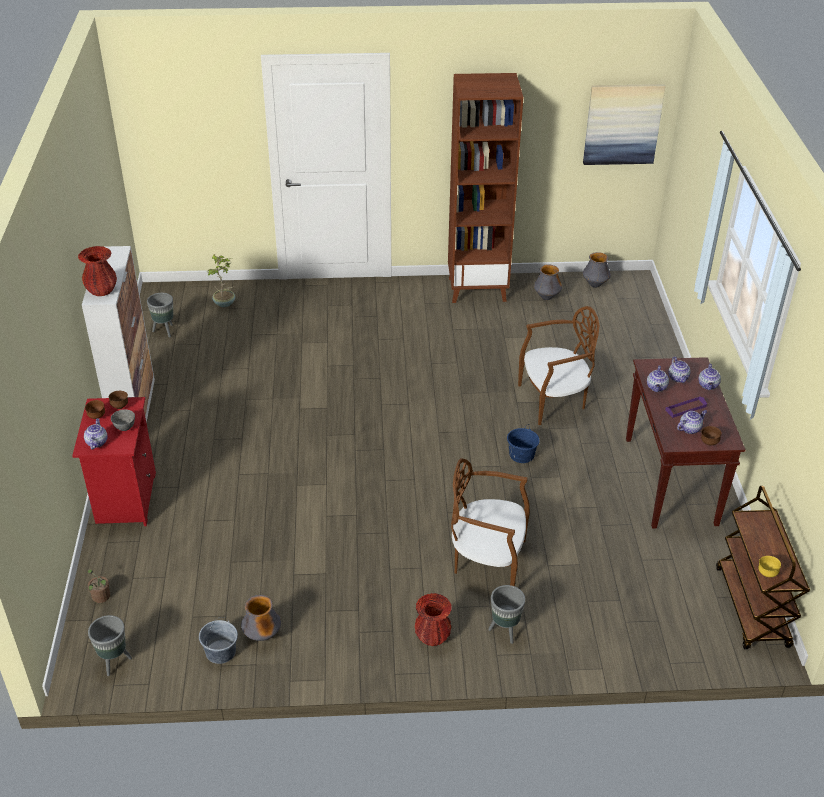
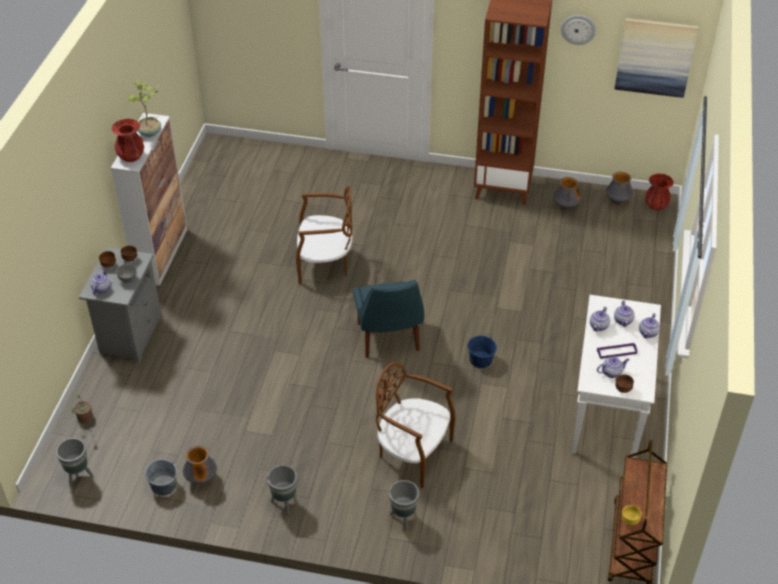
camera: 15 degrees right, 5 degrees up
(125, 498) = (129, 335): red nightstand -> grey nightstand
(164, 331) = (210, 184): grey planter -> grey planter (284, 503)
(225, 303) = (270, 165): potted plant -> potted plant (150, 133)
(417, 451) = (389, 339): none -> blue chair
(432, 637) = (340, 510): red vase -> red vase (656, 205)
(543, 104) = (578, 29): none -> wall clock
(554, 400) = (531, 312): brown chair -> brown chair (325, 264)
(671, 482) = (608, 412): brown console table -> white console table

